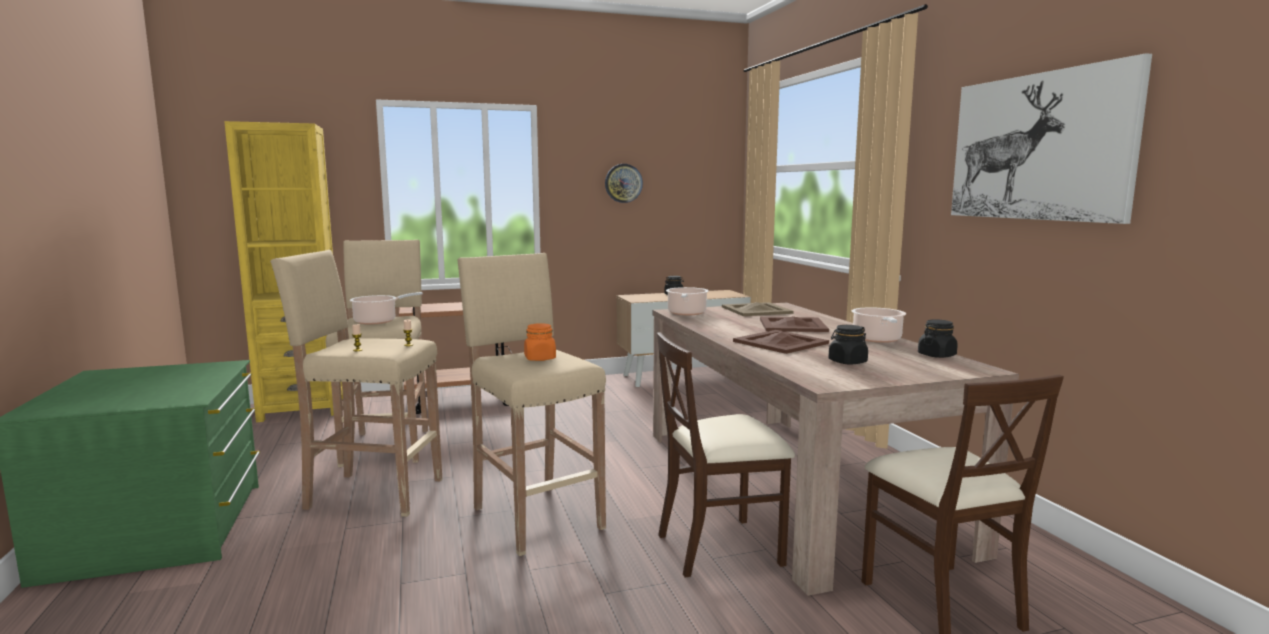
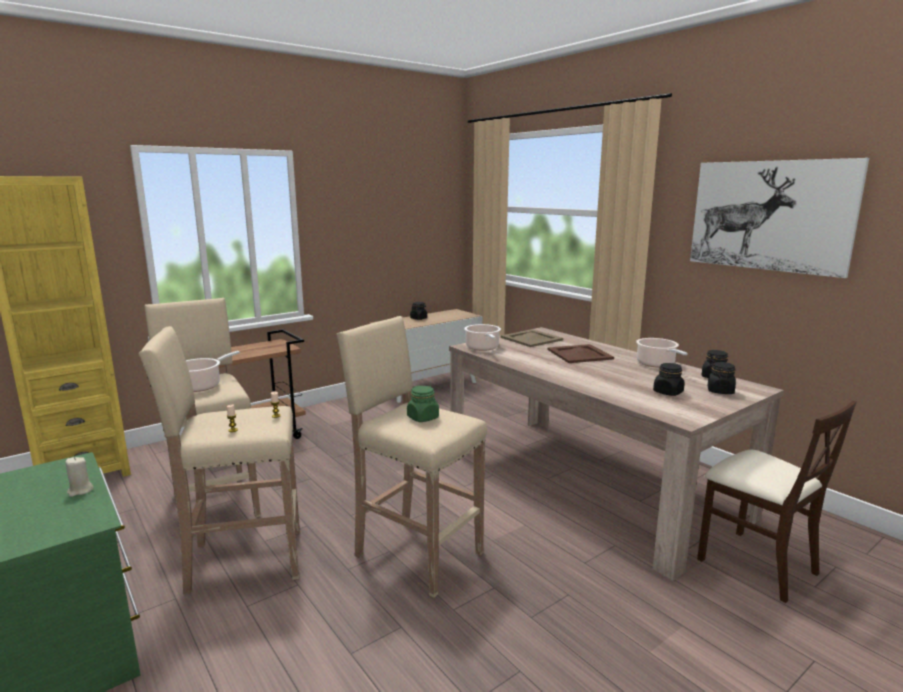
camera: 20 degrees left, 5 degrees up
(208, 381) = (80, 491): none -> beige candle
(540, 358) = (423, 418): orange jar -> green jar
(623, 183) = (370, 222): wall clock -> none
(720, 547) = (582, 551): beige chair -> none
(781, 342) = (596, 375): brown tray -> none
(921, 367) = (720, 391): none -> black jar

